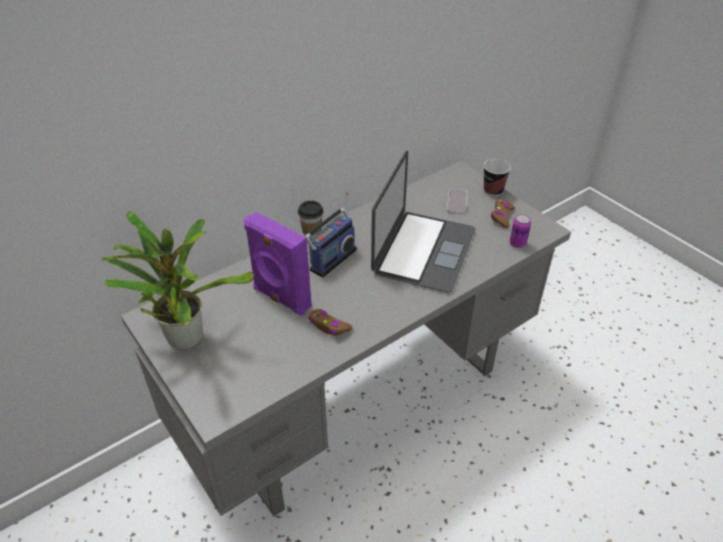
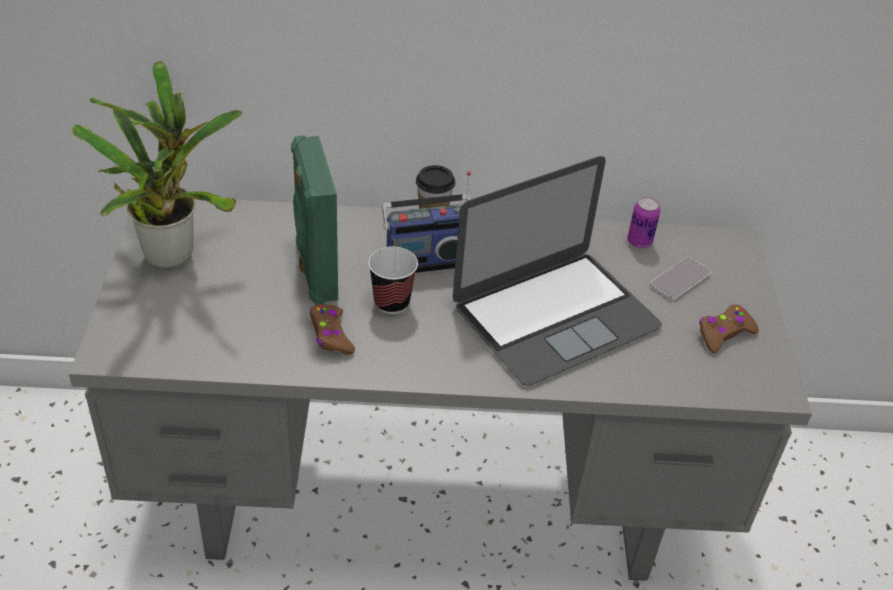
camera: 35 degrees right, 0 degrees up
(281, 298) = (314, 272): purple speaker -> green speaker
(493, 191) = (754, 293): cup -> cup (391, 302)
(517, 243) = (703, 382): can -> can (639, 242)

